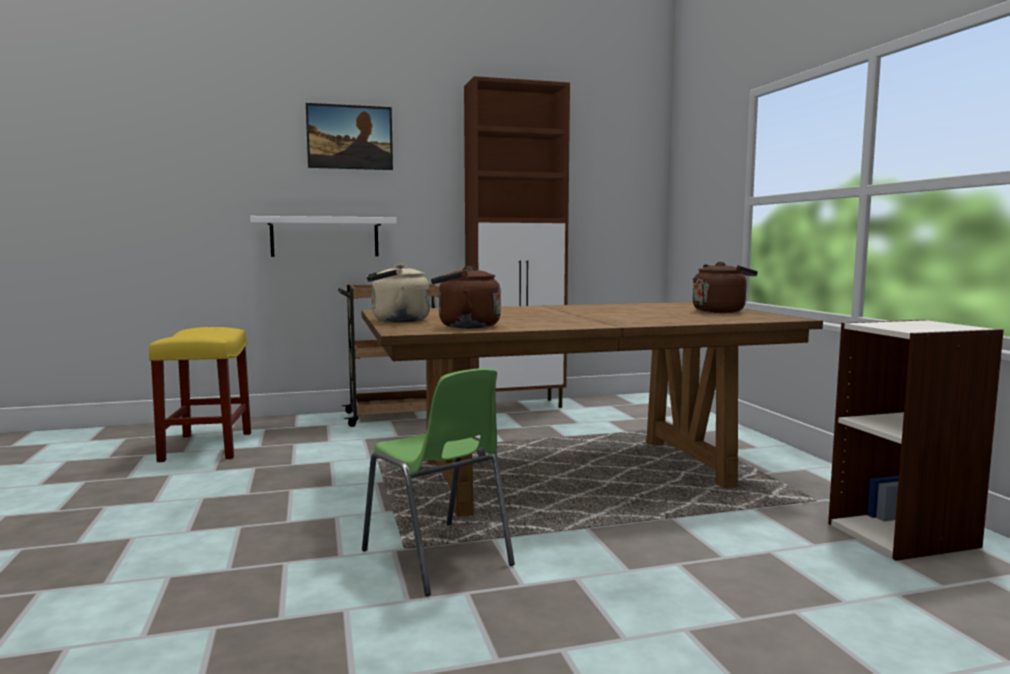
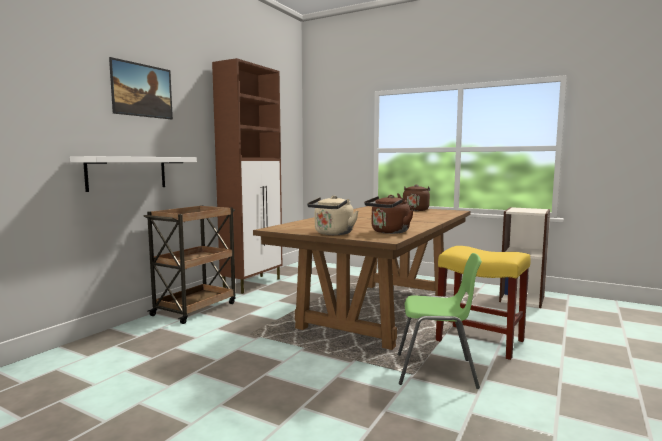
camera: 45 degrees left, 0 degrees up
(207, 447) = (106, 374): yellow stool -> yellow stool (481, 341)

